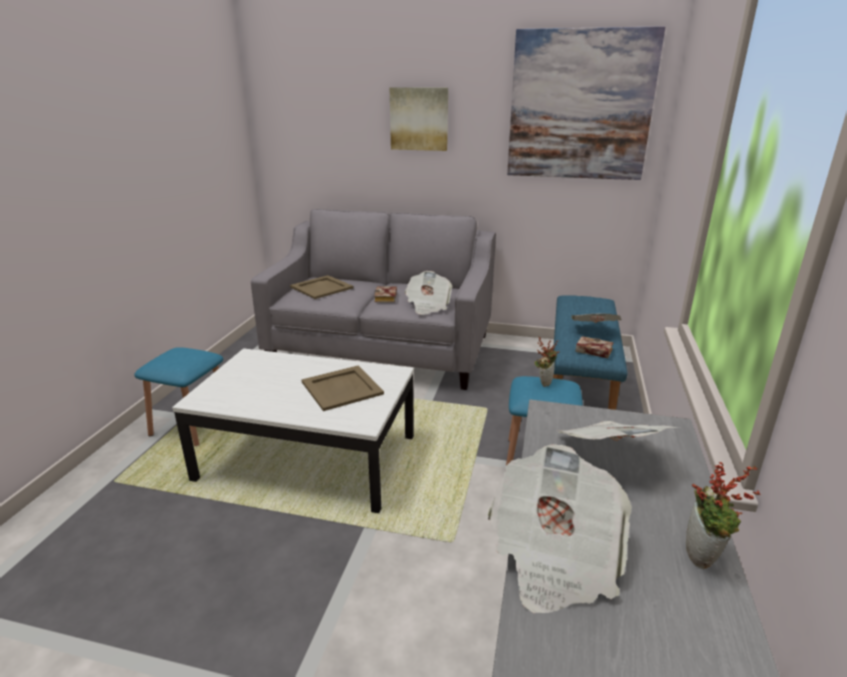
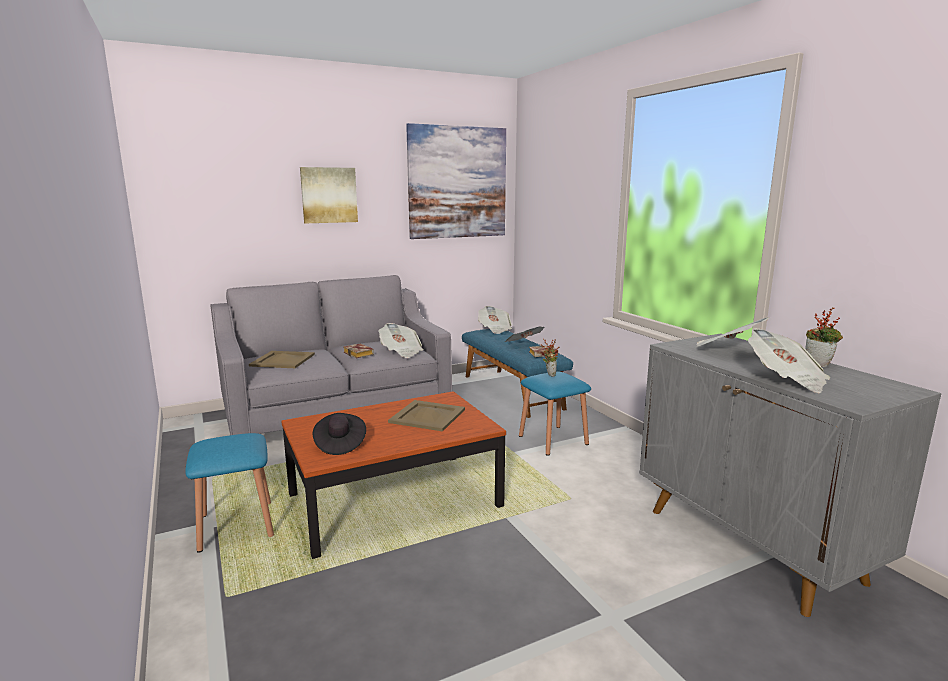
camera: 40 degrees left, 10 degrees down
(234, 389) = (339, 444): none -> black hat
(308, 457) = (394, 500): white coffee table -> brown coffee table
(596, 299) = (494, 329): none -> newspaper

